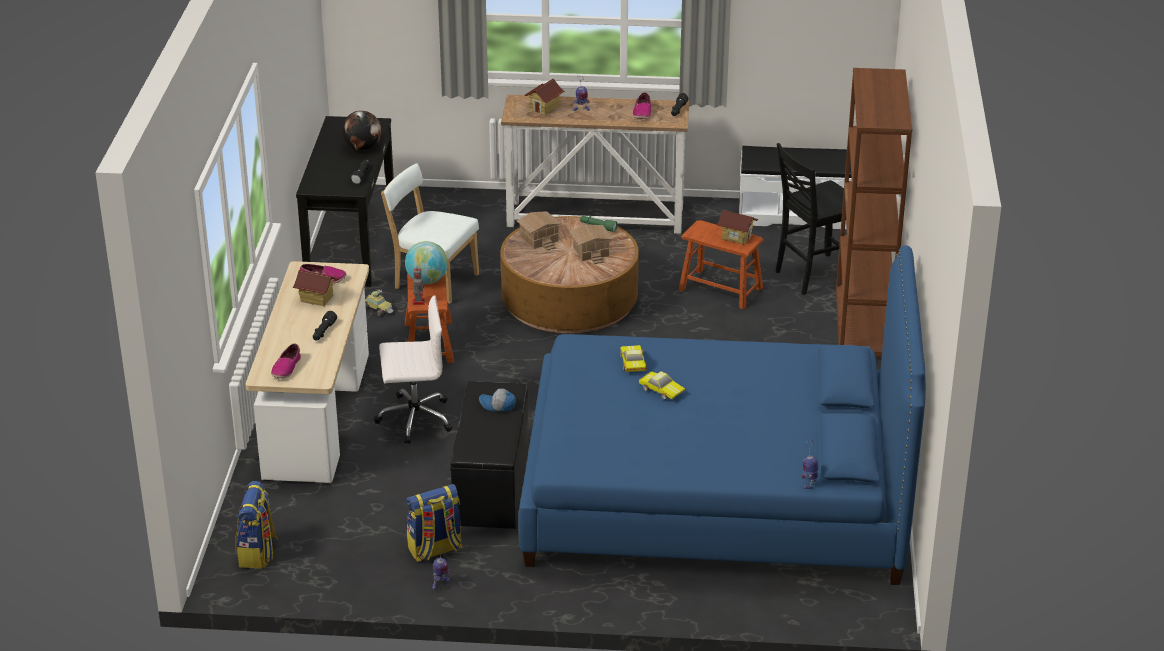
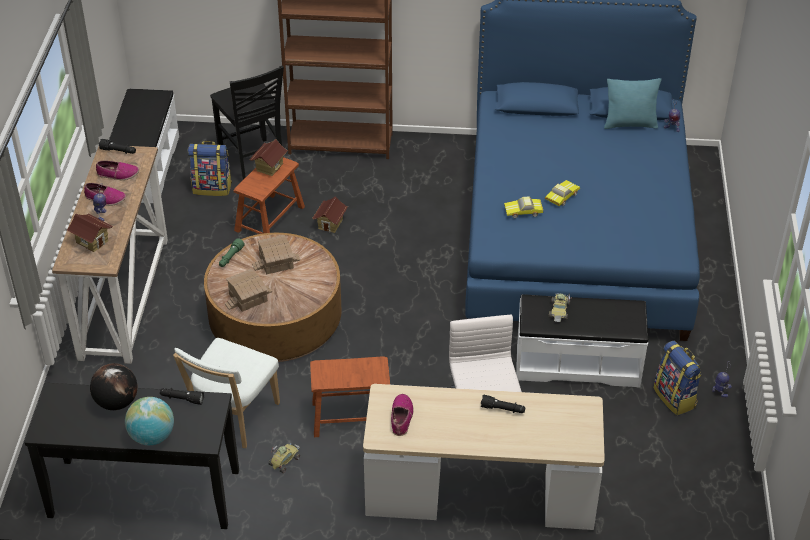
camera: 90 degrees left, 10 degrees up
(257, 553) = (703, 522): backpack -> backpack (212, 188)
(286, 368) = (571, 432): shoe -> shoe (105, 198)
(316, 299) = (440, 419): toy house -> toy house (331, 224)
(418, 301) = (374, 377): toy robot -> none
(427, 280) = (334, 372): globe -> globe (152, 436)
(493, 484) = (577, 363): black bench -> white bench
(498, 405) = (559, 311): cap -> toy car
(815, 450) = (630, 124): none -> turquoise pillow

